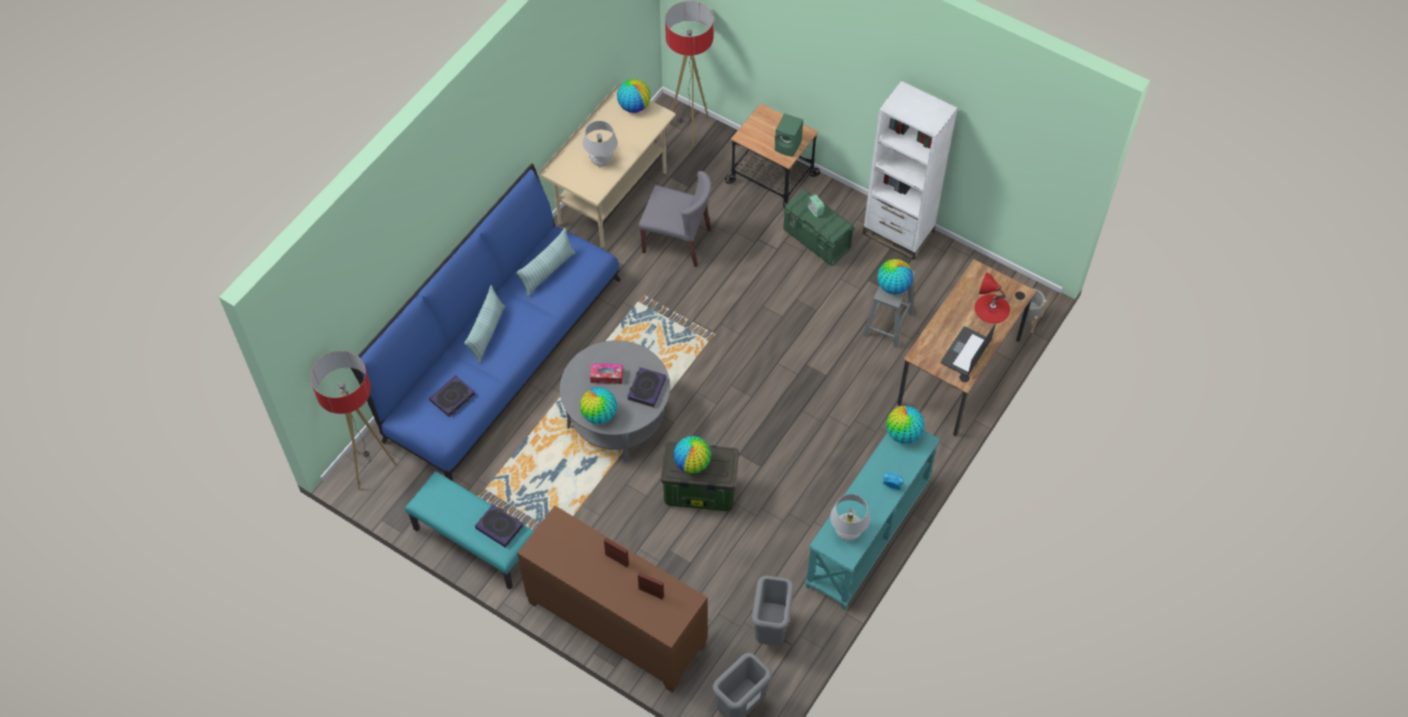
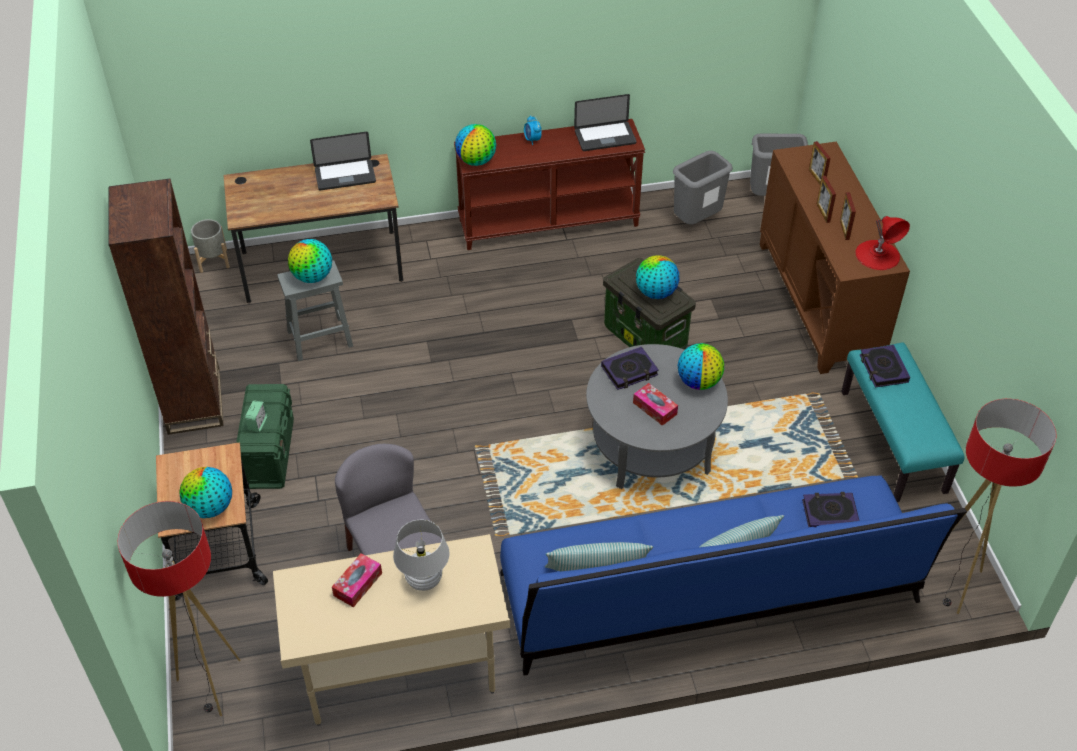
camera: 135 degrees left, 10 degrees down
(589, 555) = (844, 230): none -> picture frame
(629, 136) = (358, 584): none -> tissue box
(634, 106) = (304, 618): globe -> globe (210, 508)
(789, 146) = (205, 464): green speaker -> none
(848, 532) = (605, 137): white table lamp -> laptop
(868, 535) = (548, 222): turquoise console table -> brown console table
(898, 233) = (194, 401): white bookcase -> brown bookcase
(992, 308) = (276, 187): red table lamp -> red table lamp (878, 255)

